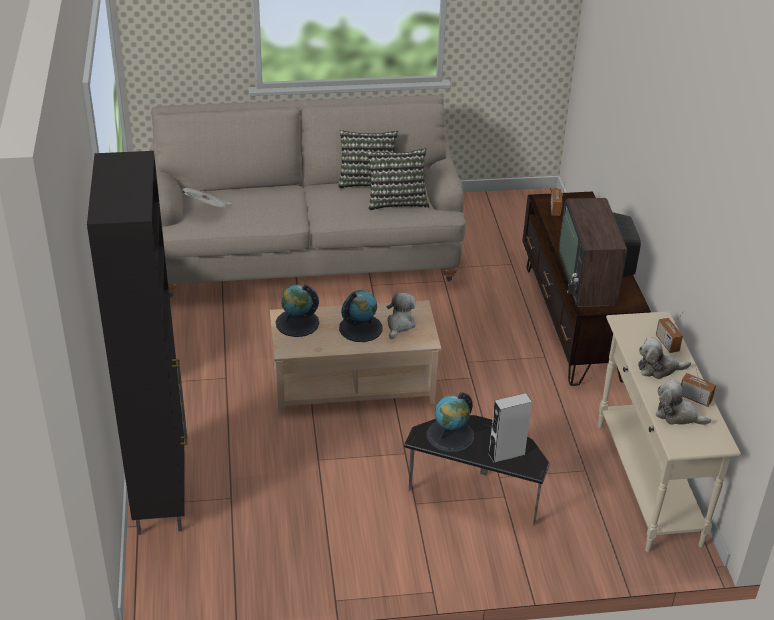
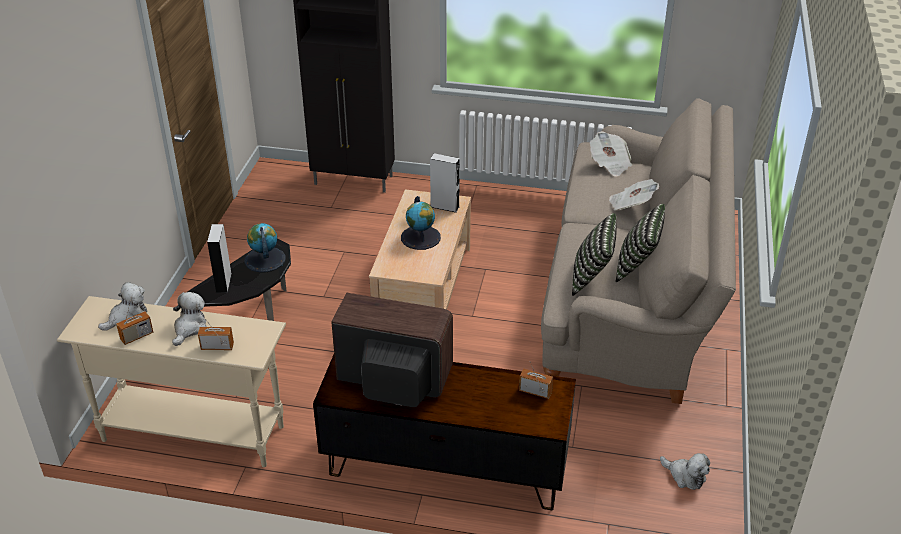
camera: 110 degrees right, 0 degrees up
(276, 191) = (631, 205): none -> newspaper
(297, 323) = (444, 206): globe -> grey speaker
(399, 324) = (414, 259): plush toy -> plush toy (685, 476)

